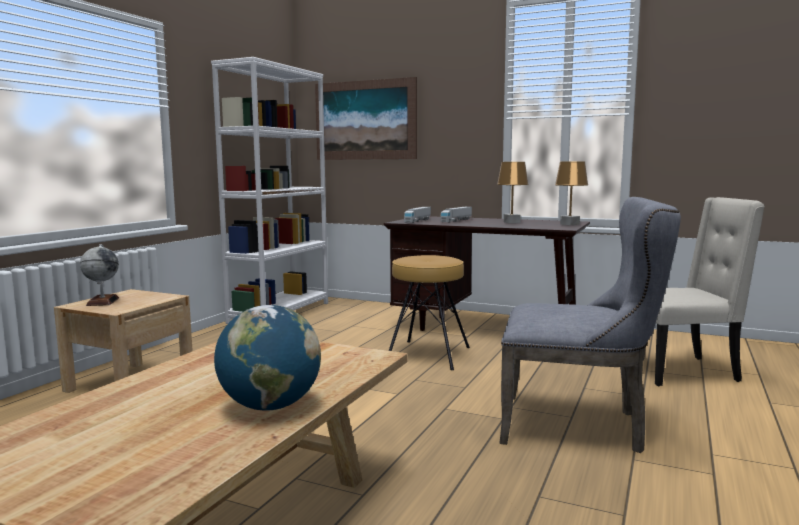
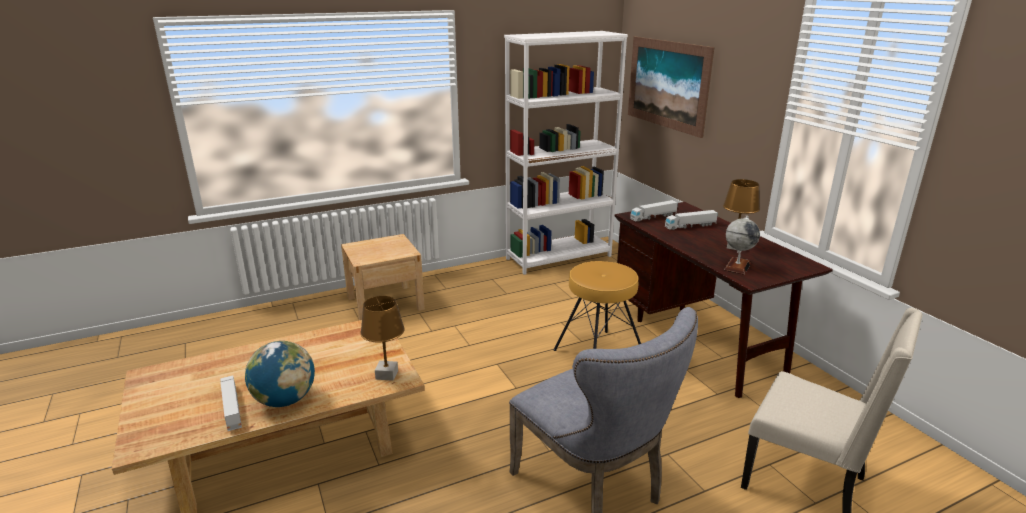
camera: 40 degrees right, 15 degrees up
(102, 301) = (368, 246): globe -> globe (737, 266)
(205, 436) = (232, 409): none -> toy truck
(569, 224) = (784, 271): brown table lamp -> brown table lamp (386, 375)

